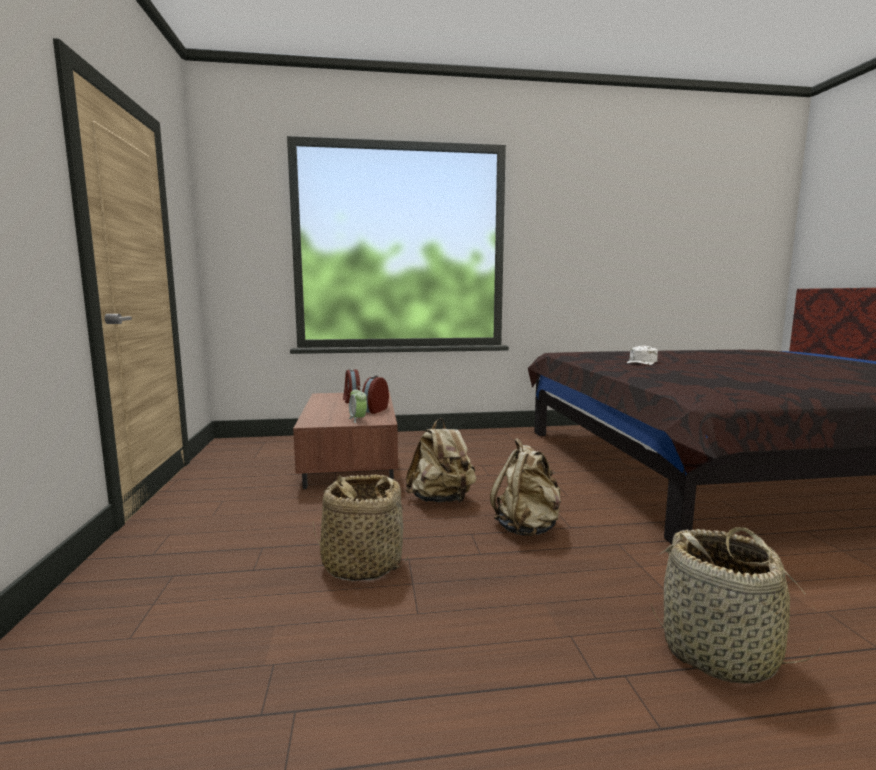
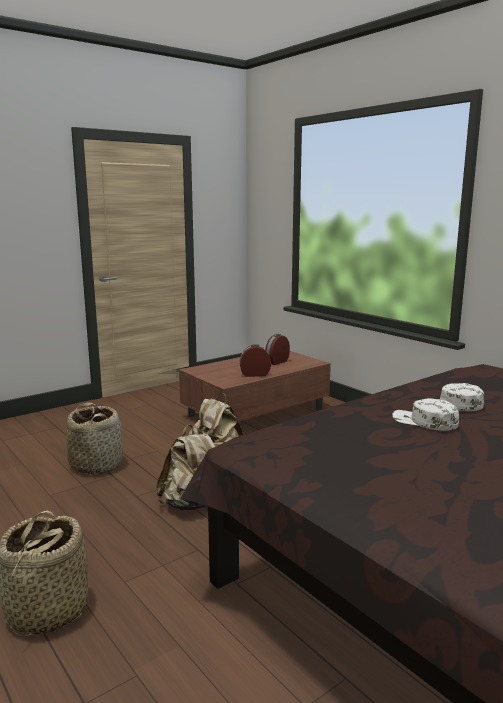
camera: 60 degrees right, 5 degrees up
(358, 419) = (220, 377): alarm clock -> none
(672, 368) = (424, 421): none -> white cap

